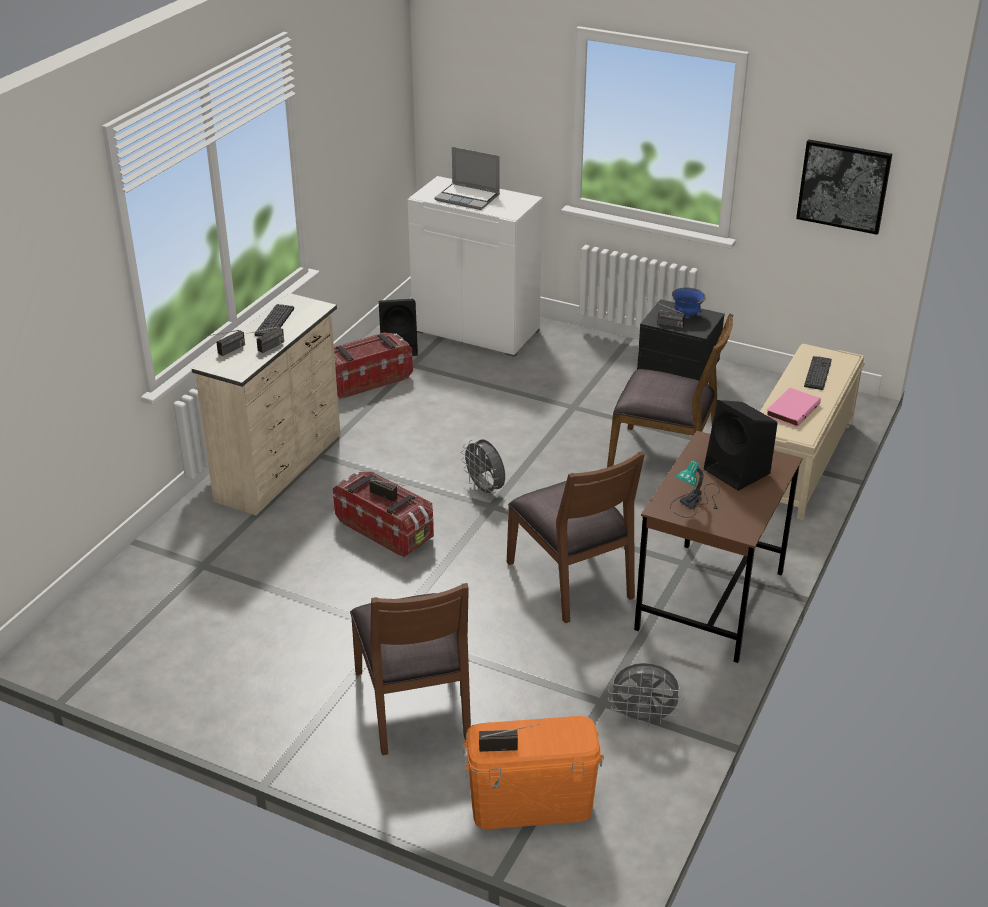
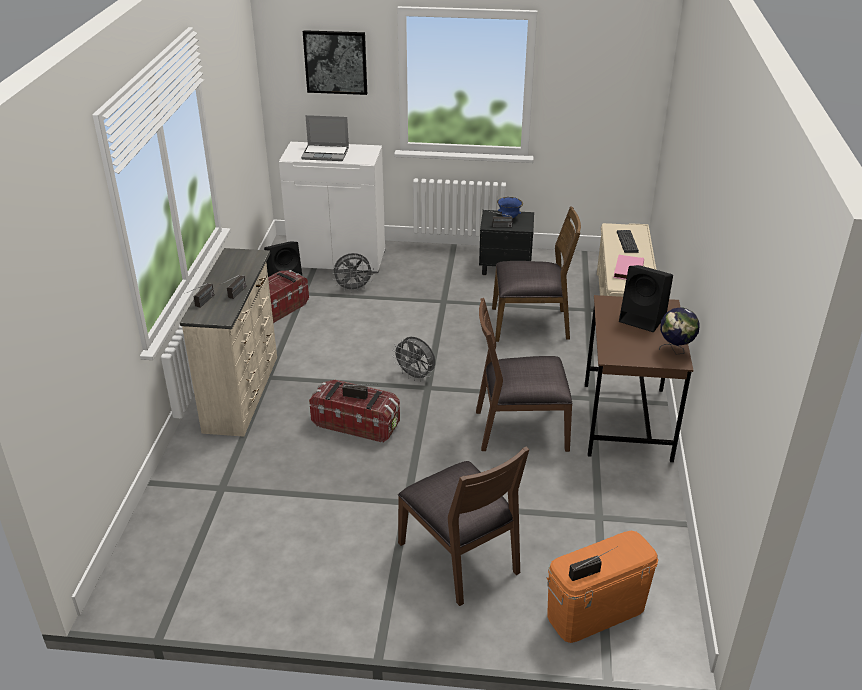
camera: 20 degrees left, 0 degrees up
(274, 321) = (227, 272): keyboard -> none
(572, 579) = (520, 429): brown chair -> brown chair turned 135 degrees clockwise
(643, 718) = (634, 521): grey fan -> grey fan (353, 289)
(696, 501) = (631, 346): table lamp -> none
(749, 518) = (675, 350): none -> globe
(843, 186) = (614, 103): picture -> picture (336, 62)

